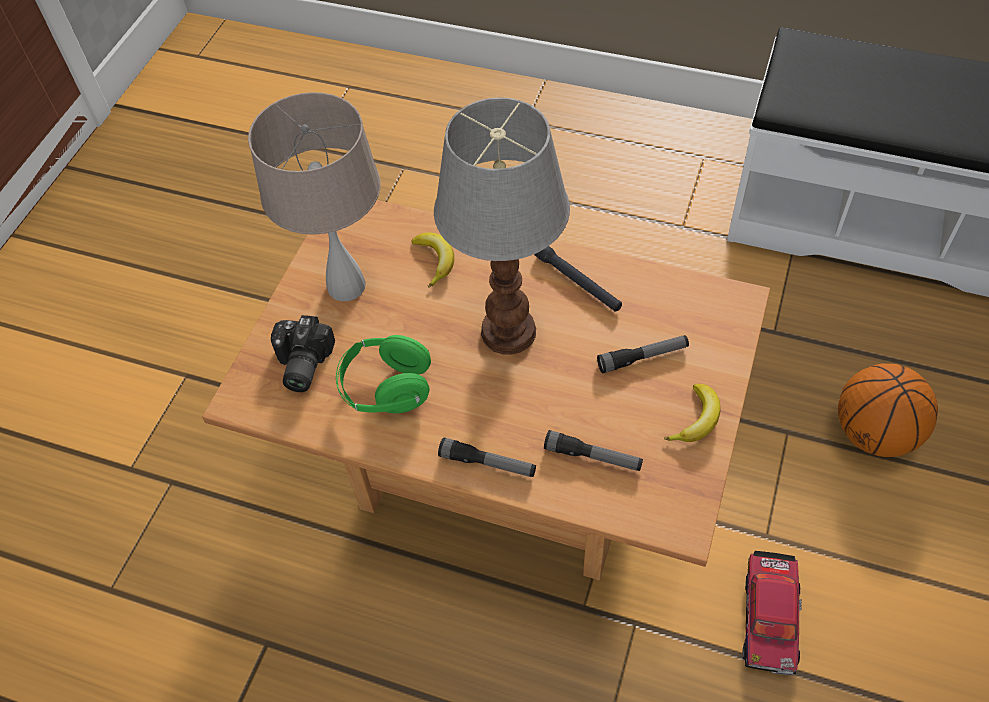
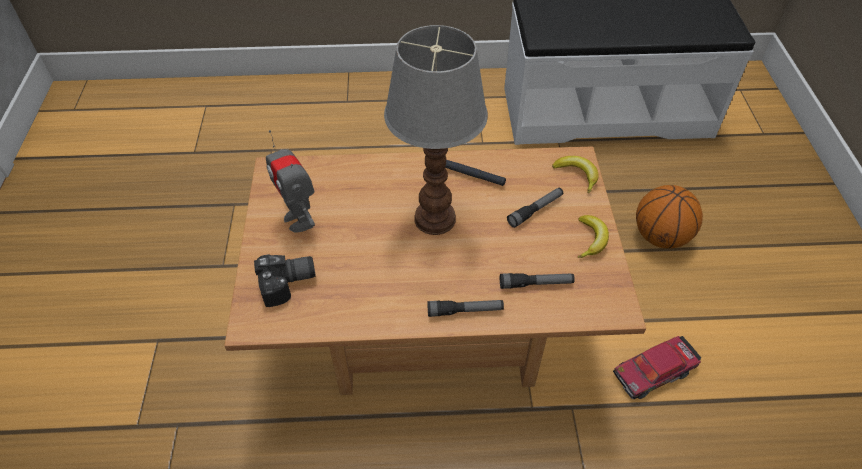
camera: 25 degrees left, 5 degrees down
(300, 365) = (288, 284): camera -> camera turned 90 degrees counterclockwise
(347, 286) = (299, 220): beige table lamp -> toy robot
(386, 389) = (364, 282): green headphones -> none
(435, 260) = (358, 186): banana -> banana (577, 175)
(770, 617) = (654, 372): toy car -> toy car turned 75 degrees clockwise

